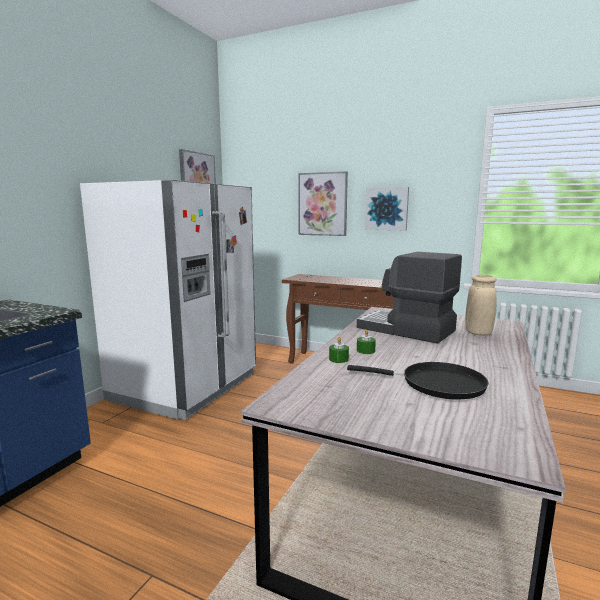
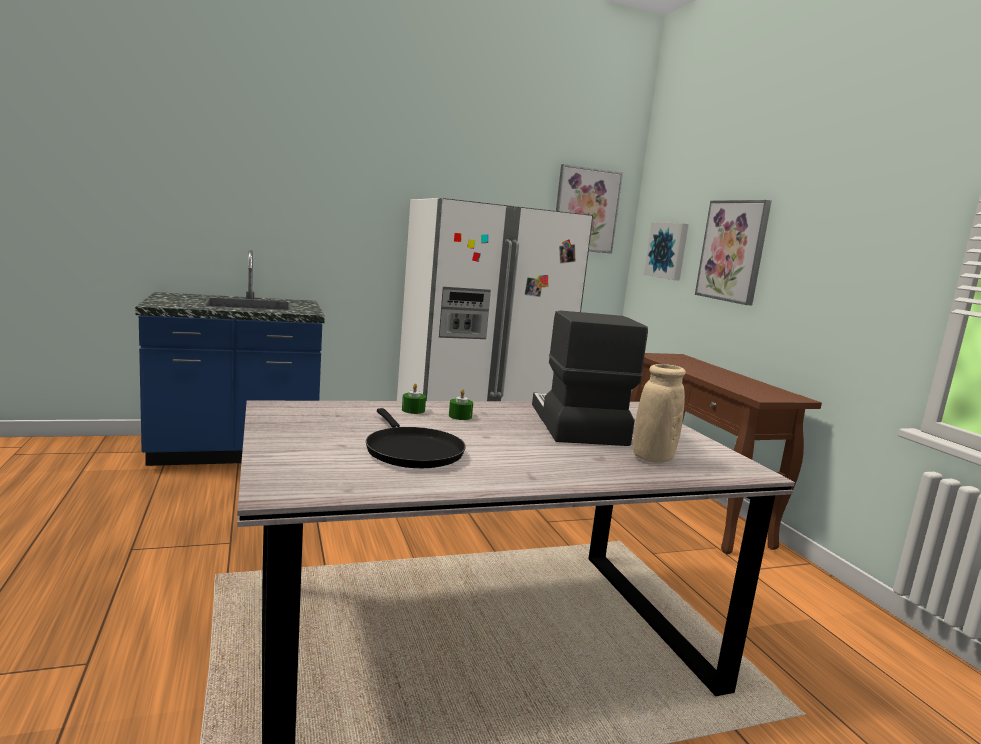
camera: 45 degrees right, 0 degrees up
(386, 208) = (813, 267): picture -> picture (668, 250)

